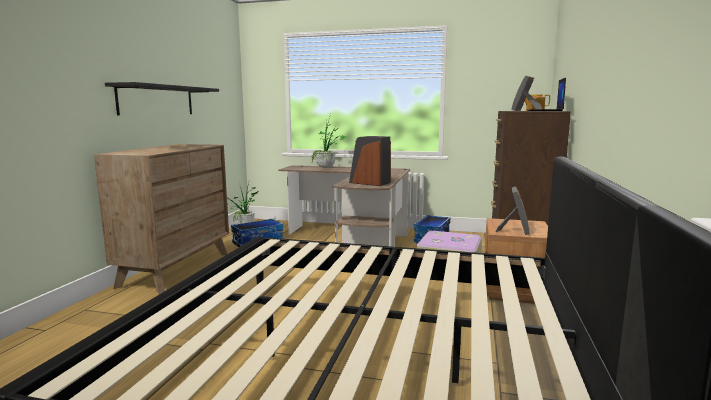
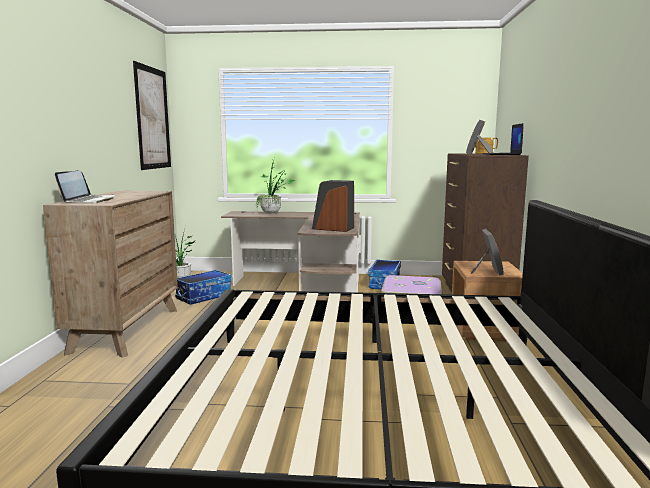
camera: 10 degrees left, 0 degrees up
(137, 151) = (89, 200): none -> laptop
(157, 100) = (96, 142): black shelf -> none
(222, 80) = (153, 118): none -> picture

